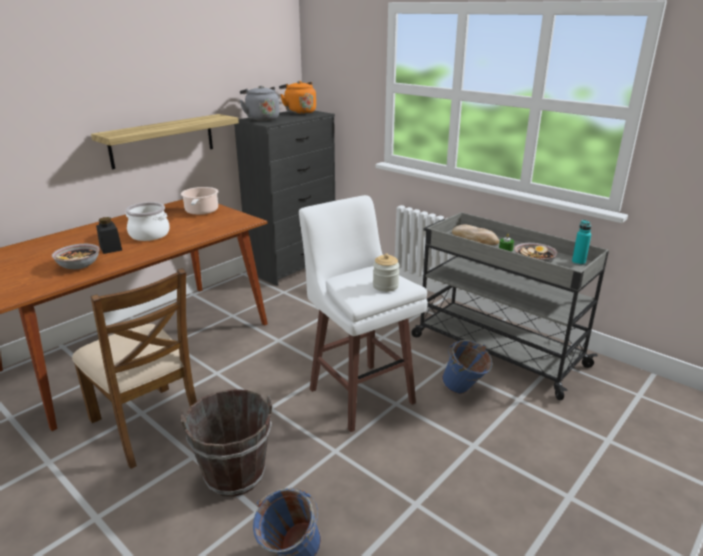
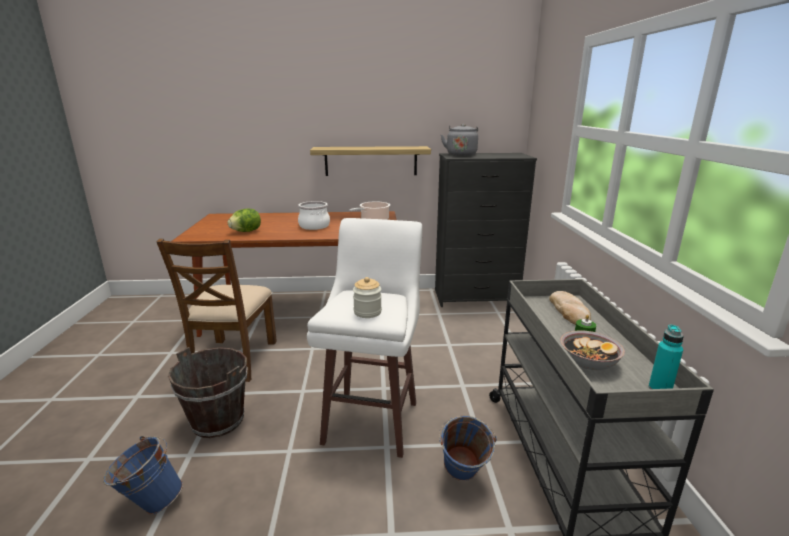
camera: 45 degrees right, 5 degrees down
(79, 265) = (246, 231): bowl -> lettuce
(110, 248) = (280, 227): black jar -> none
(299, 112) = (508, 154): orange kettle -> none

